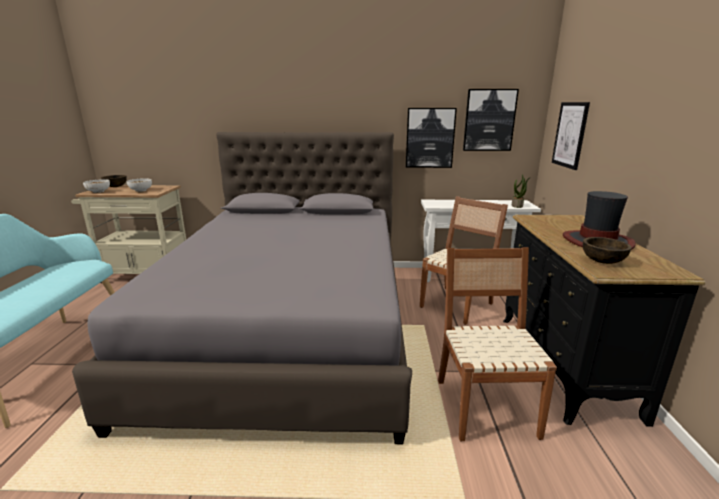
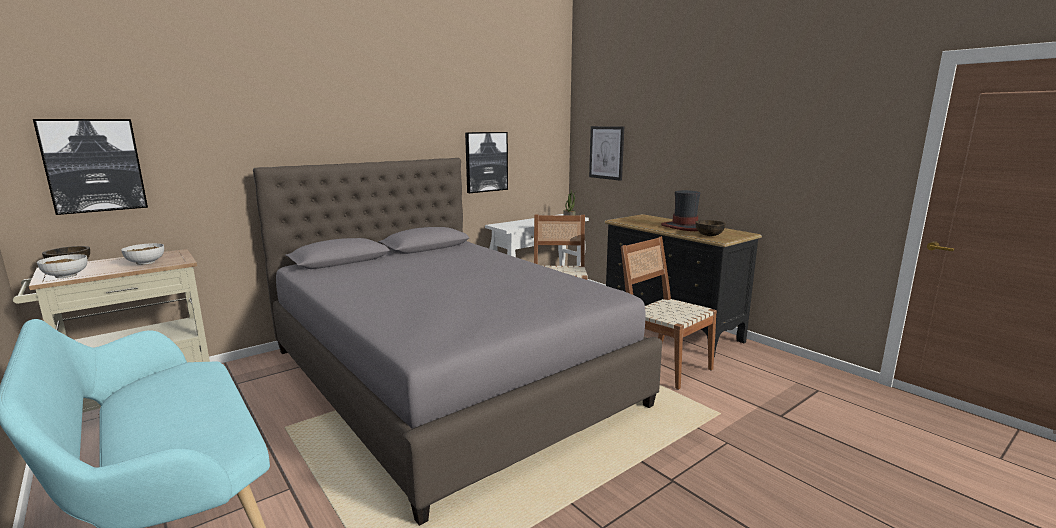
camera: 40 degrees left, 5 degrees down
(489, 120) = (531, 142): picture -> picture (94, 165)

